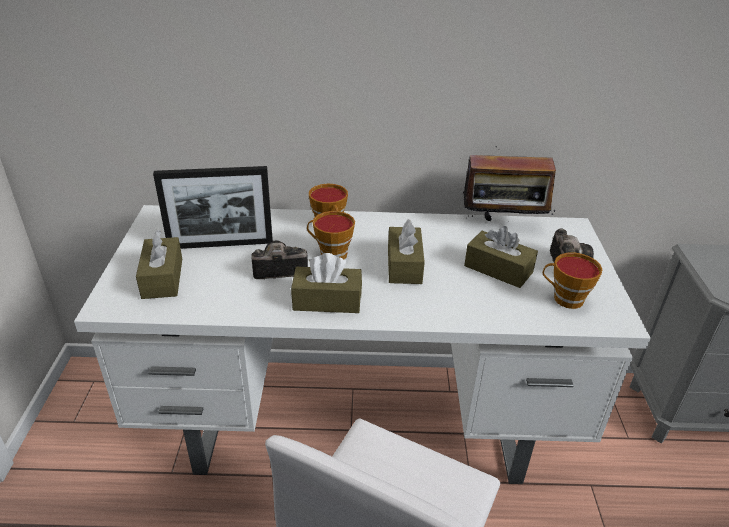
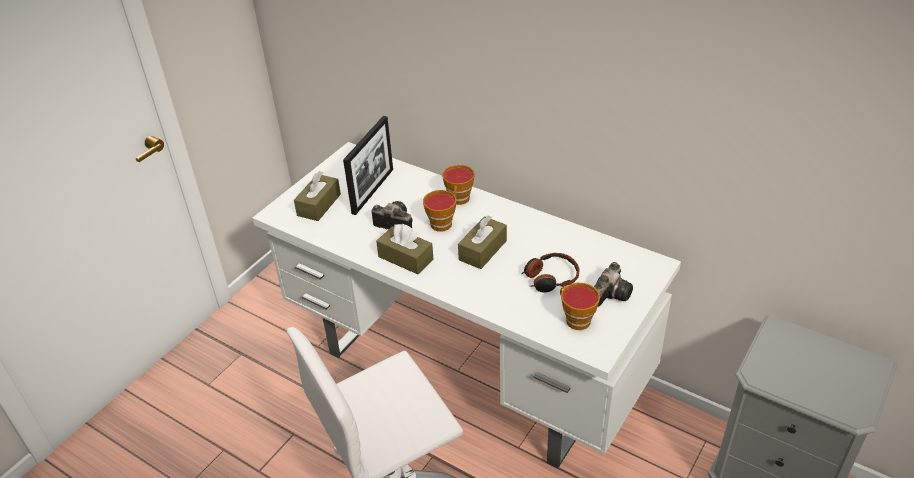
camera: 35 degrees right, 5 degrees up
(221, 244) = (373, 191): picture frame -> picture frame turned 90 degrees counterclockwise
(498, 269) = (550, 278): brown tissue box -> headphones
(502, 225) = (595, 243): radio -> none

